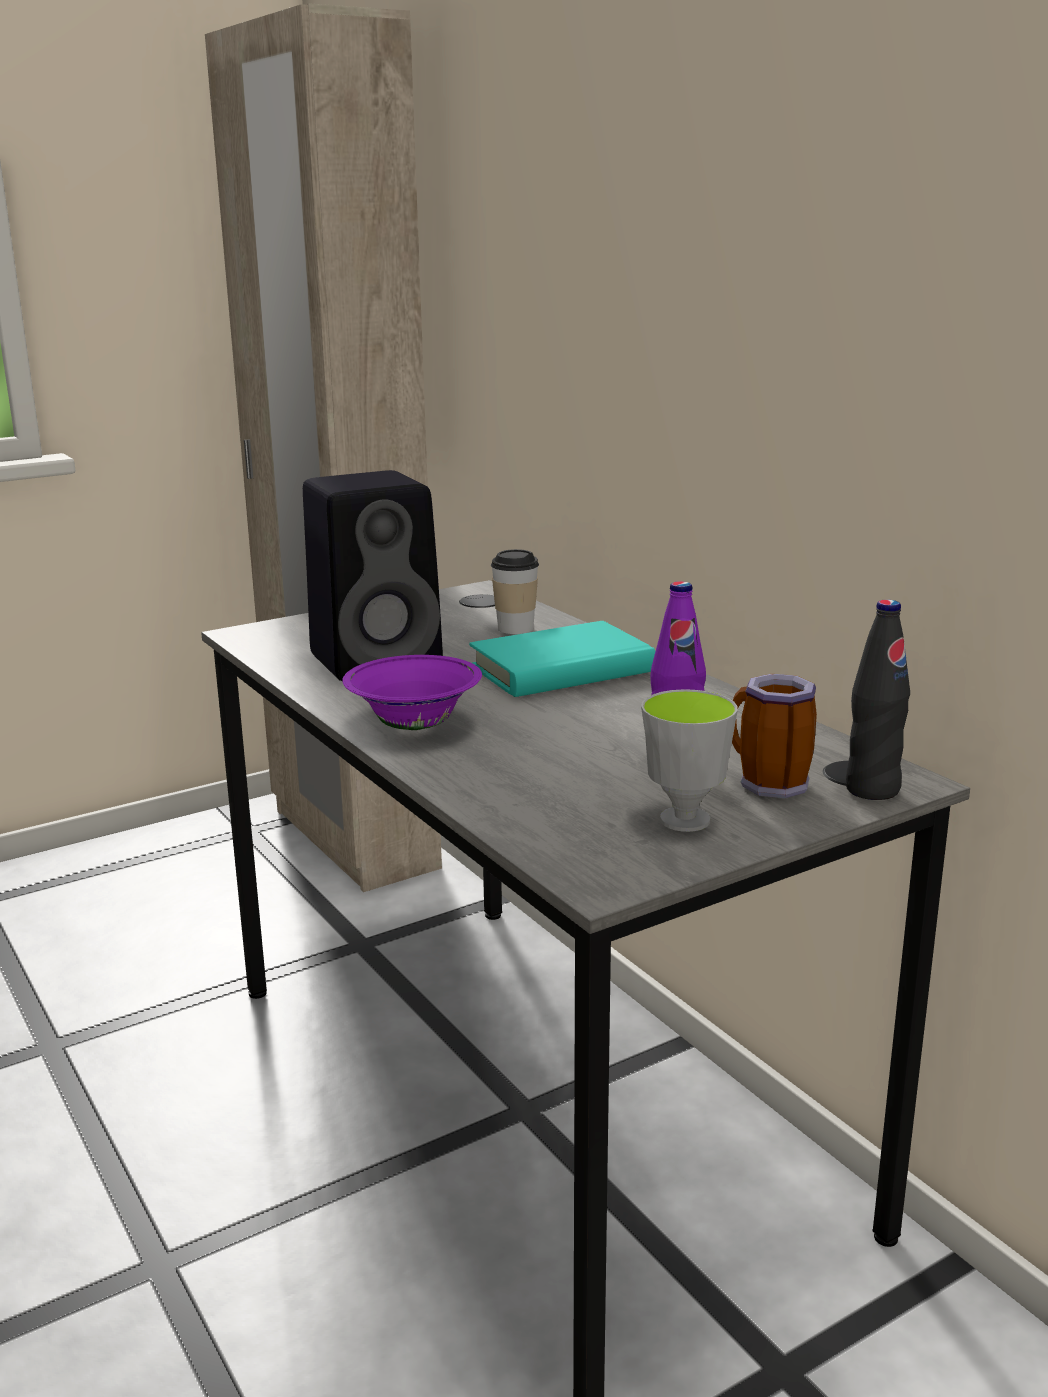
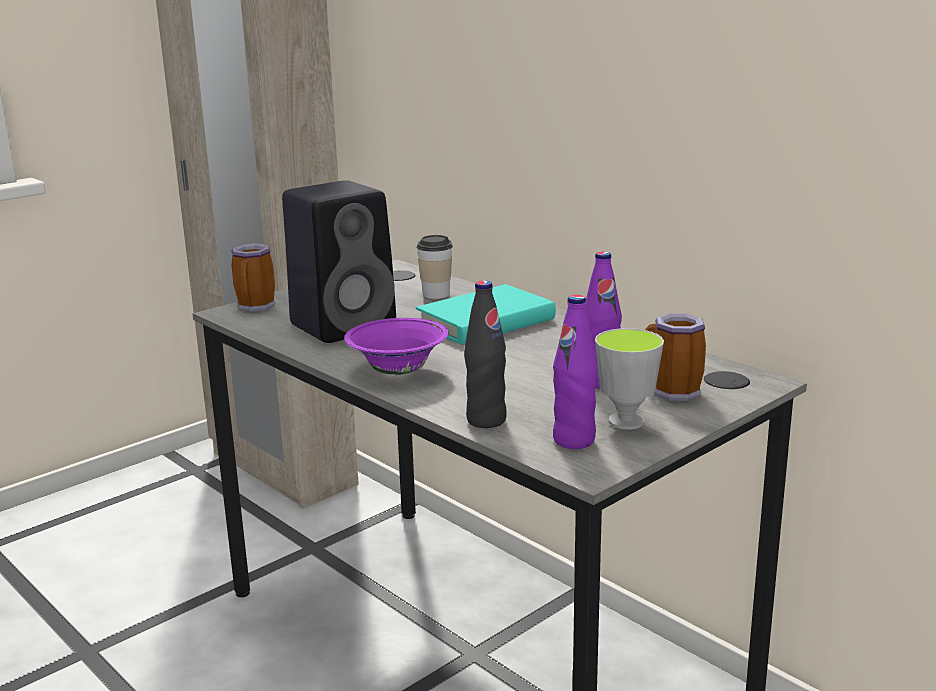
camera: 10 degrees left, 0 degrees up
(281, 630) = (256, 307): none -> mug
(600, 840) = (574, 440): none -> purple bottle
(872, 789) = (743, 389): black bottle -> black bottle (486, 420)

